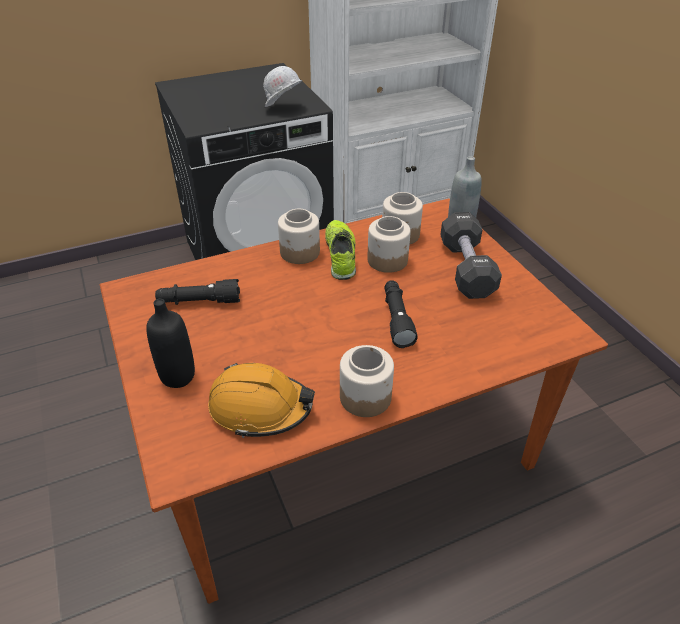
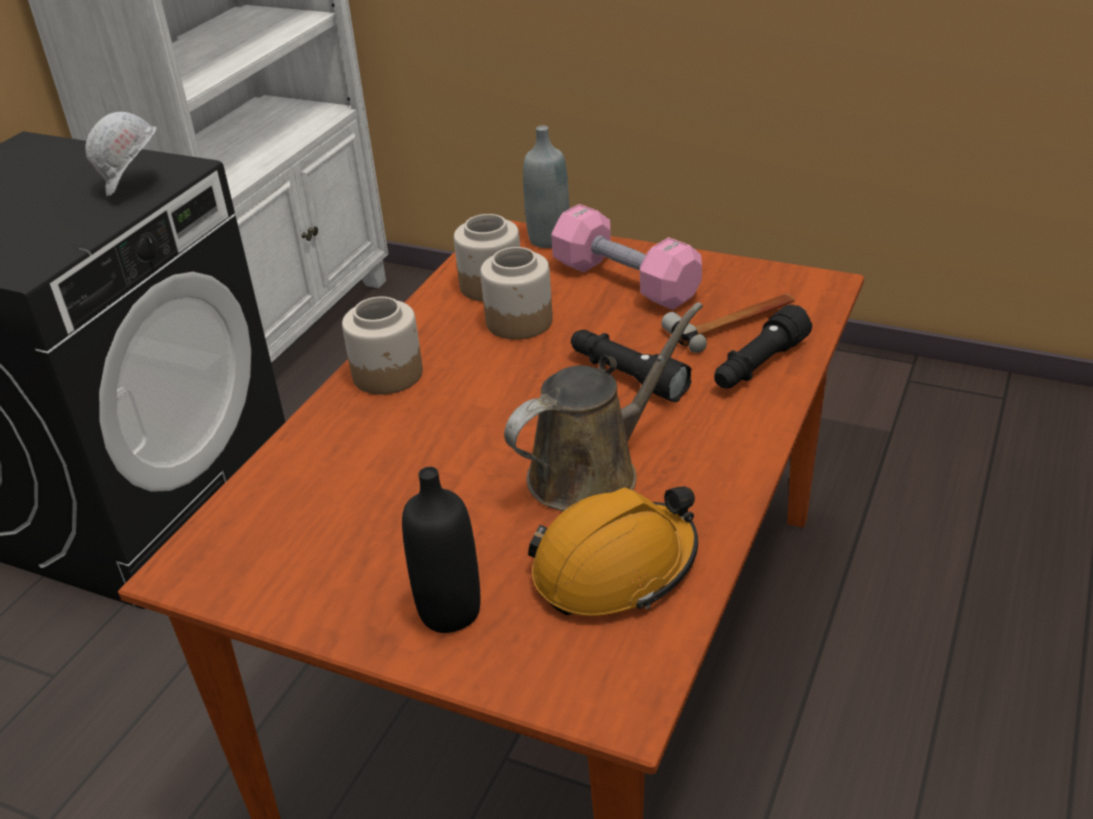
camera: 40 degrees left, 5 degrees down
(199, 302) = (334, 512): black flashlight -> black flashlight (758, 365)
(315, 355) = (592, 471): none -> brown watering can
(341, 255) = (449, 347): shoe -> none
(365, 397) = (714, 473): jar -> none
(466, 269) = (625, 281): black dumbbell -> pink dumbbell
(489, 325) = (733, 323): none -> hammer

